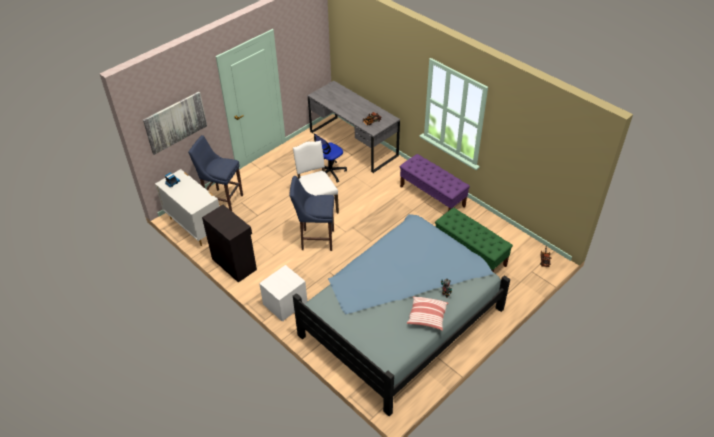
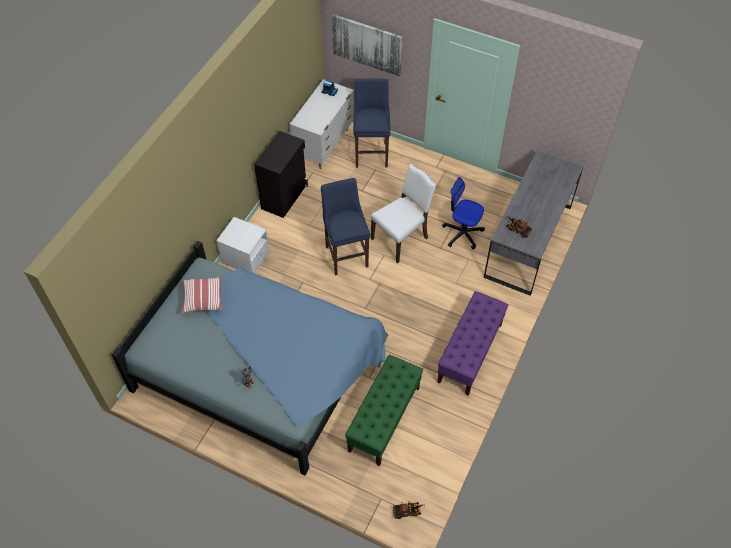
camera: 70 degrees right, 10 degrees up
(427, 317) = (211, 373): pillow -> pillow (202, 299)

